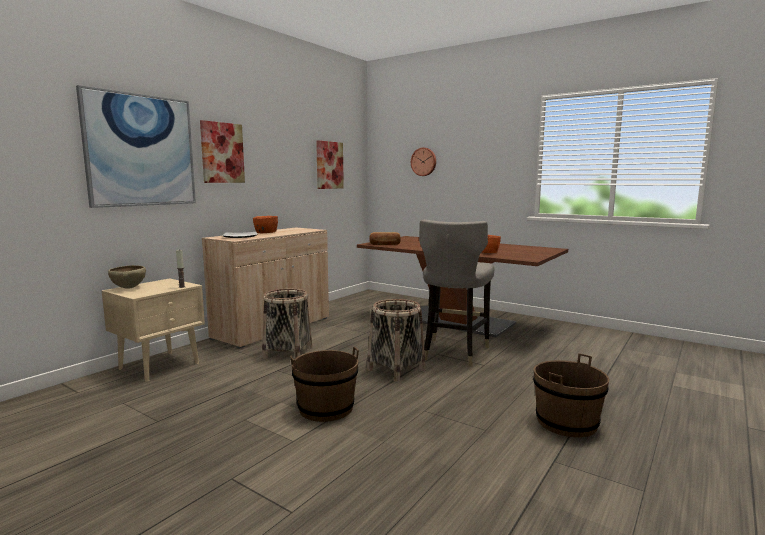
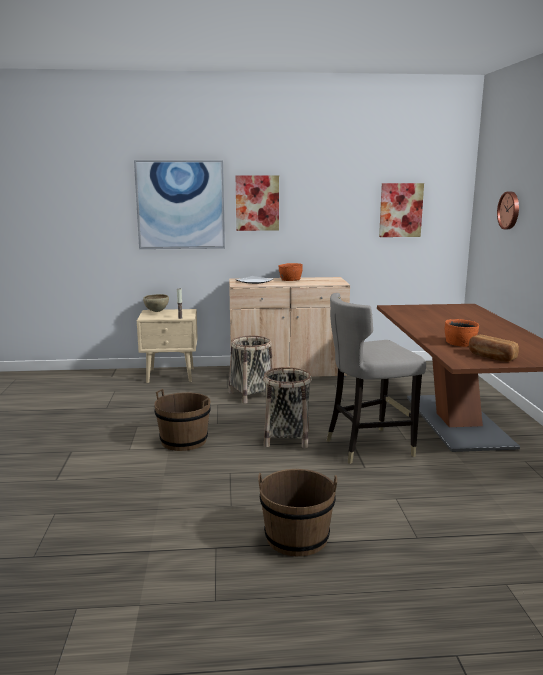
camera: 50 degrees right, 5 degrees up
(385, 244) = (399, 311): bread -> bread (491, 357)

